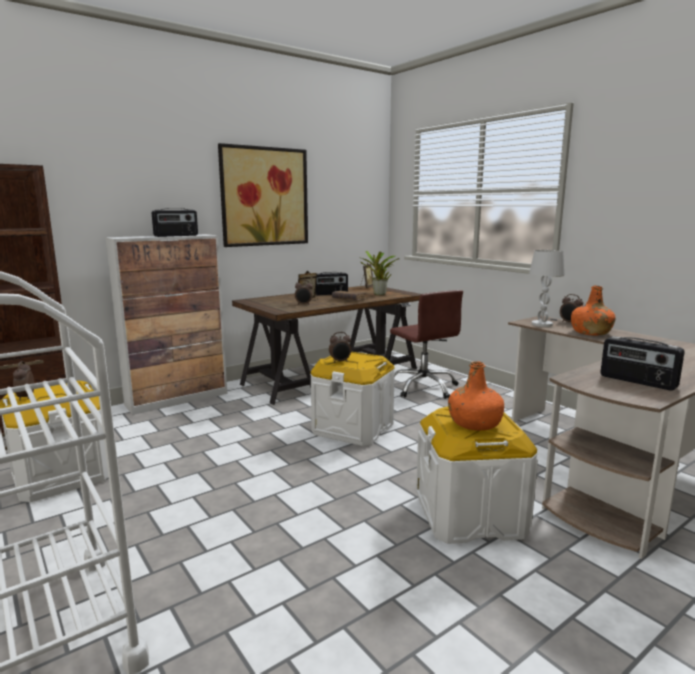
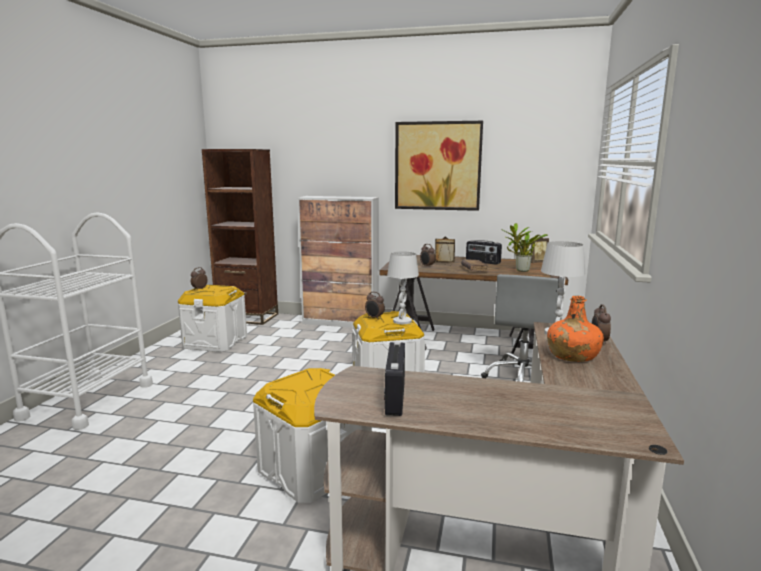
camera: 50 degrees right, 0 degrees up
(176, 236) = (344, 197): radio -> none
(368, 357) = (402, 321): none -> white table lamp
(423, 387) = (522, 378): brown office chair -> grey office chair
(474, 423) = (303, 385): orange bottle -> none

